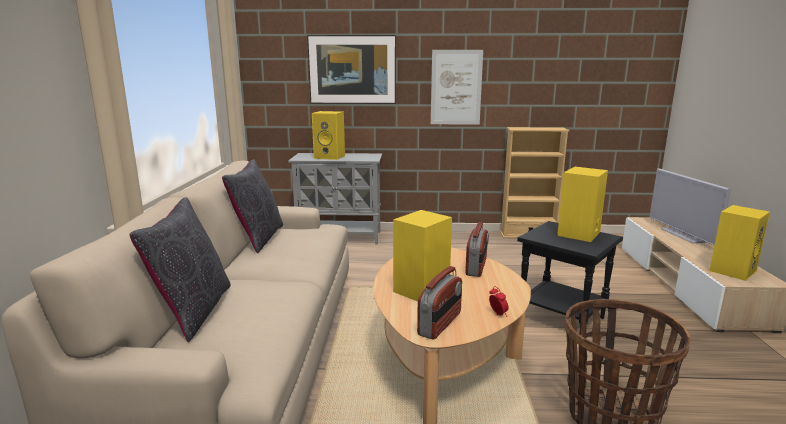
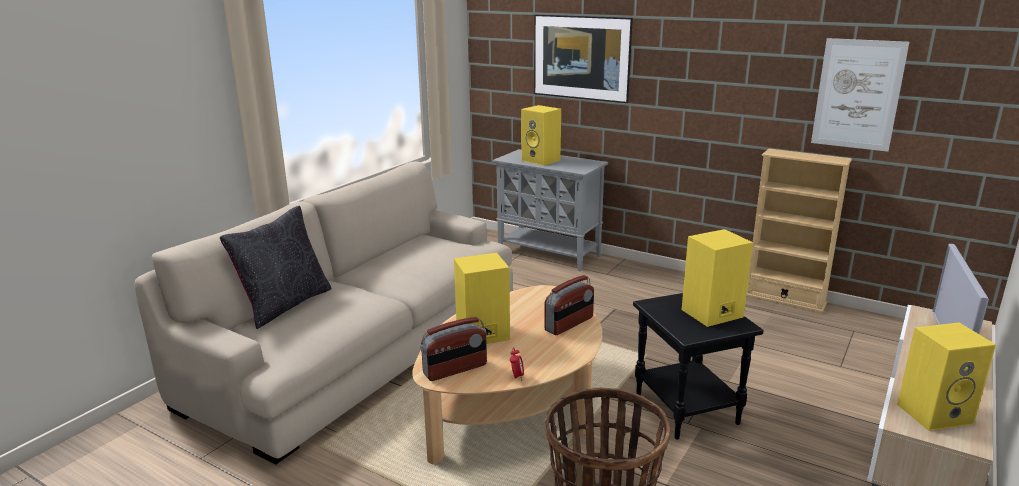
camera: 30 degrees right, 5 degrees up
(258, 238) = (403, 246): black pillow -> none
(456, 87) = (703, 89): picture -> picture (857, 94)

